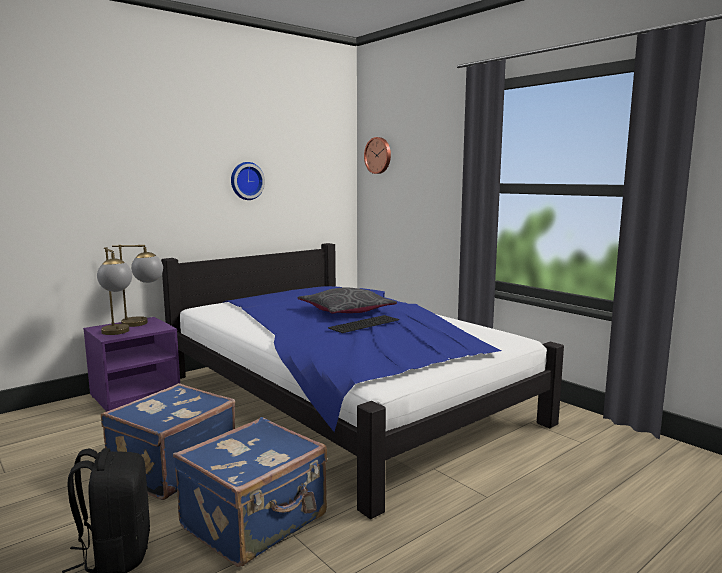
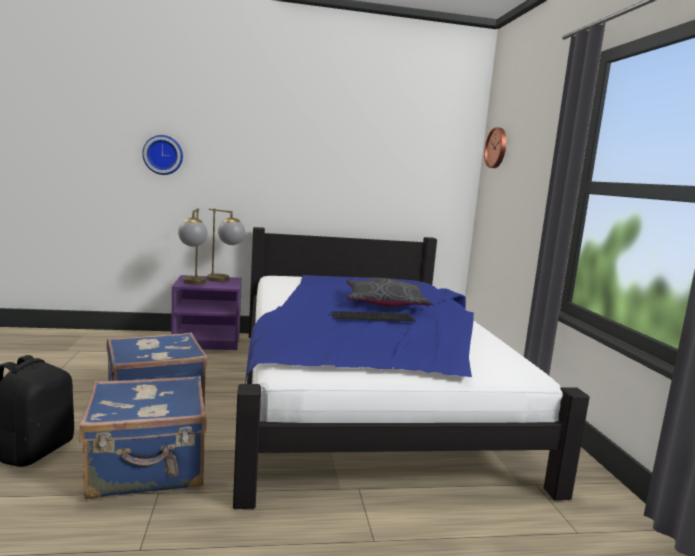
camera: 30 degrees right, 0 degrees up
(246, 181) = (347, 164): wall clock -> wall clock (163, 155)

